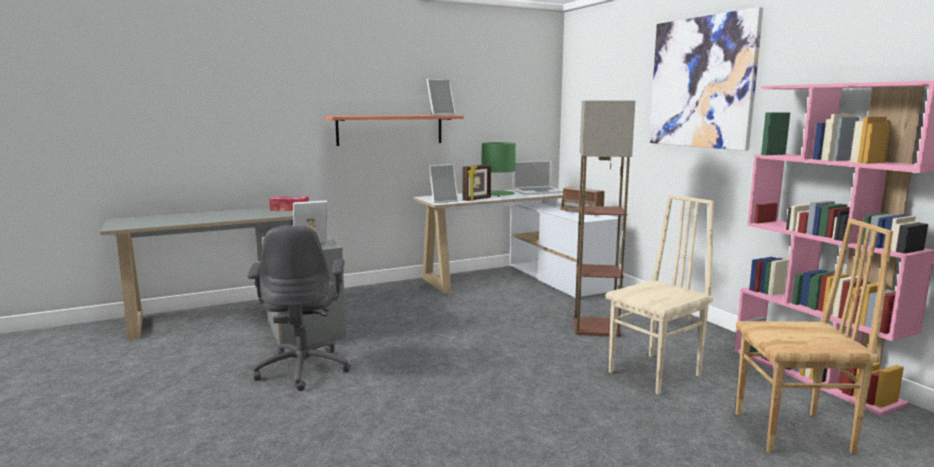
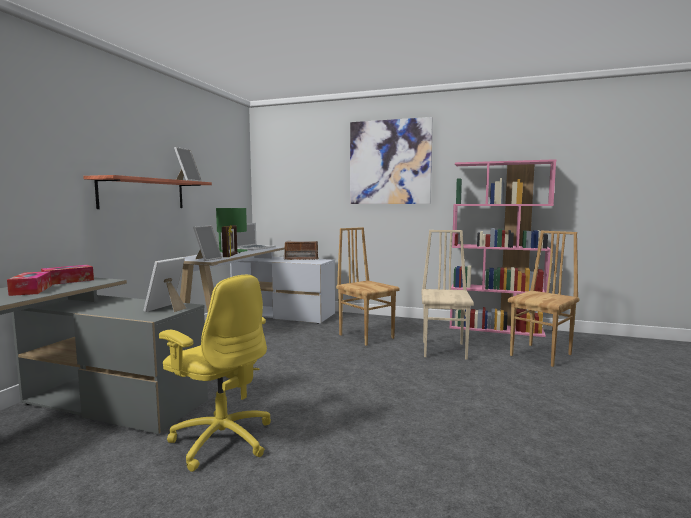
camera: 45 degrees left, 5 degrees down
(251, 213) = (31, 290): none -> tissue box
(304, 369) = (222, 439): grey office chair -> yellow office chair
(596, 327) = (366, 336): floor lamp -> brown chair

